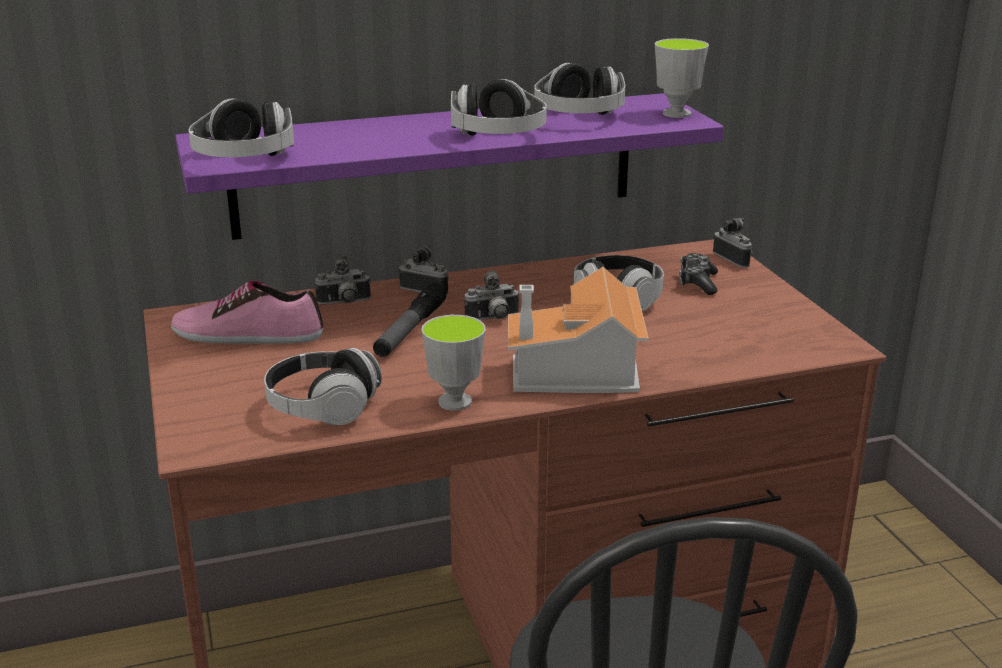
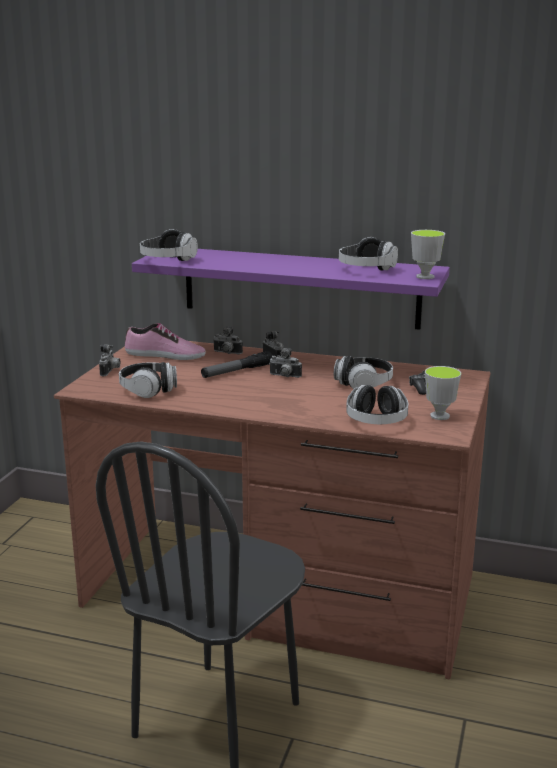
camera: 35 degrees right, 5 degrees down
(248, 334) = (165, 355): shoe -> shoe turned 150 degrees clockwise
(455, 402) = (207, 403): cup -> cup (440, 416)
(498, 137) = (301, 271): headphones -> headphones (376, 422)
(578, 370) = (286, 407): toy house -> none
(735, 259) = (471, 382): camera -> camera (110, 371)

